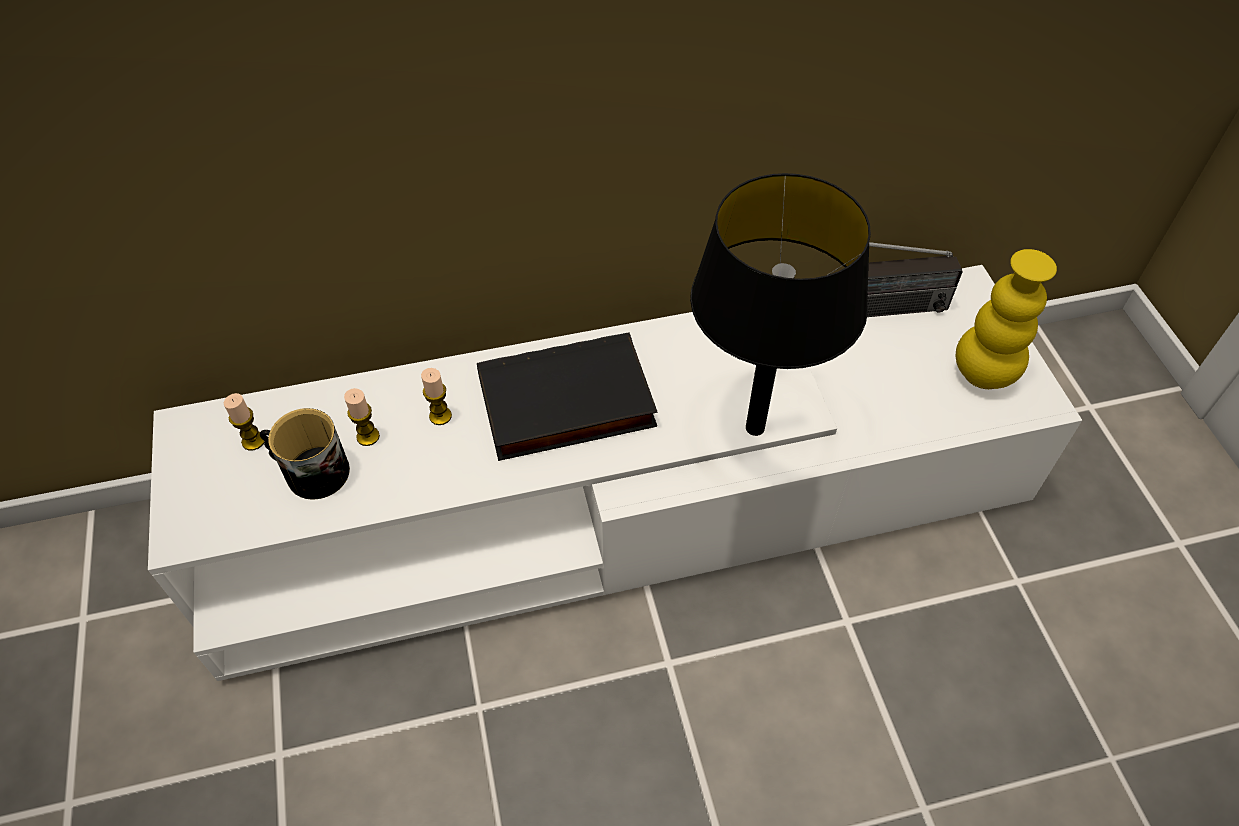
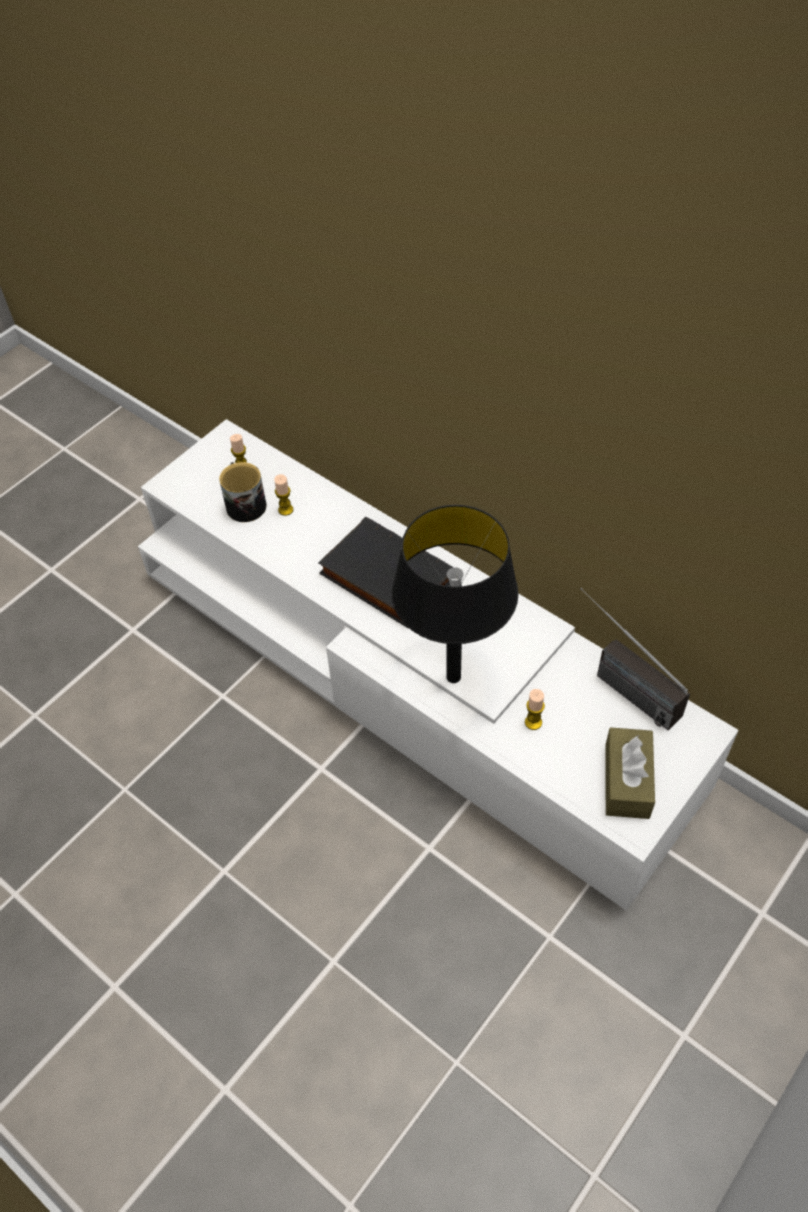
camera: 55 degrees right, 0 degrees up
(440, 416) = (326, 529): candle -> candle (533, 722)
(983, 374) = (627, 781): yellow vase -> brown tissue box

